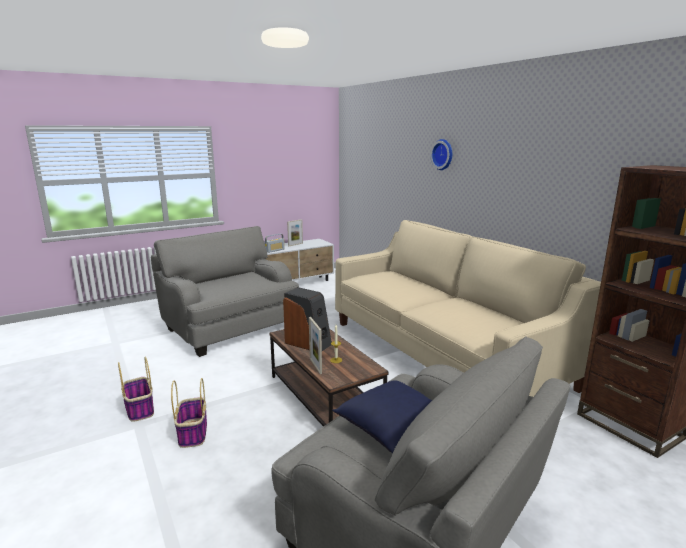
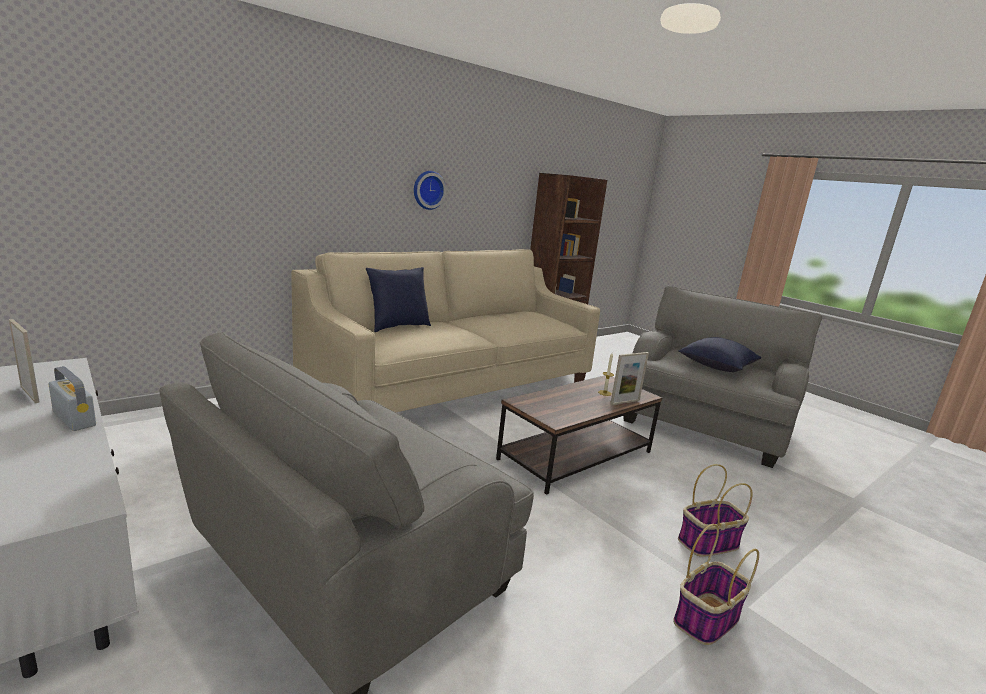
camera: 100 degrees left, 0 degrees up
(308, 343) = (573, 405): speaker -> none
(409, 279) = (398, 326): none -> blue pillow
(443, 154) = (332, 150): wall clock -> wall clock (428, 190)

